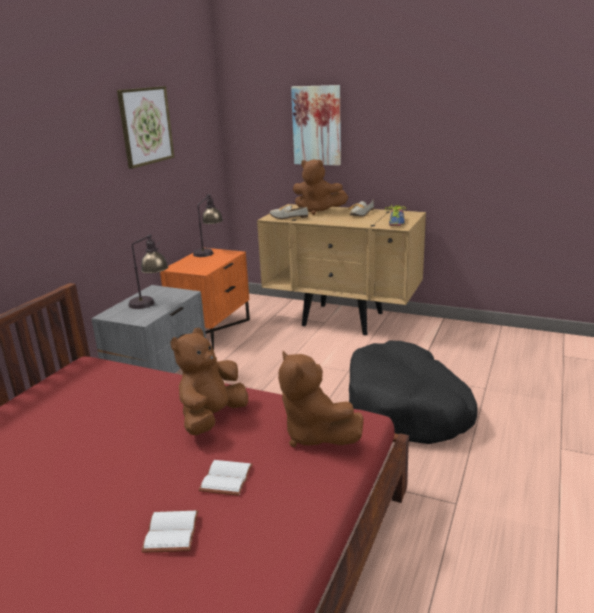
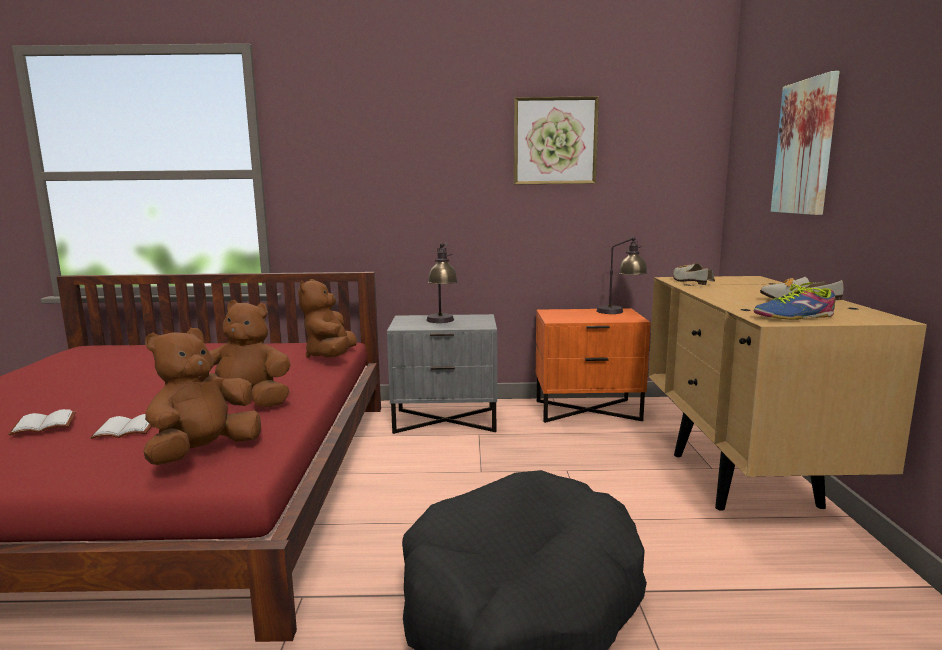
camera: 65 degrees right, 10 degrees down
(318, 211) = (757, 286): brown plush toy -> brown plush toy (331, 356)

